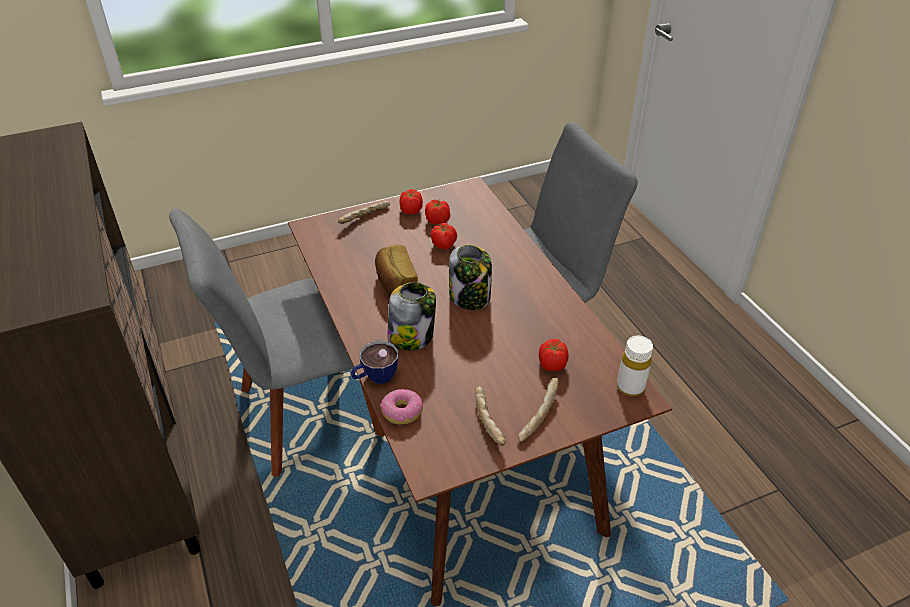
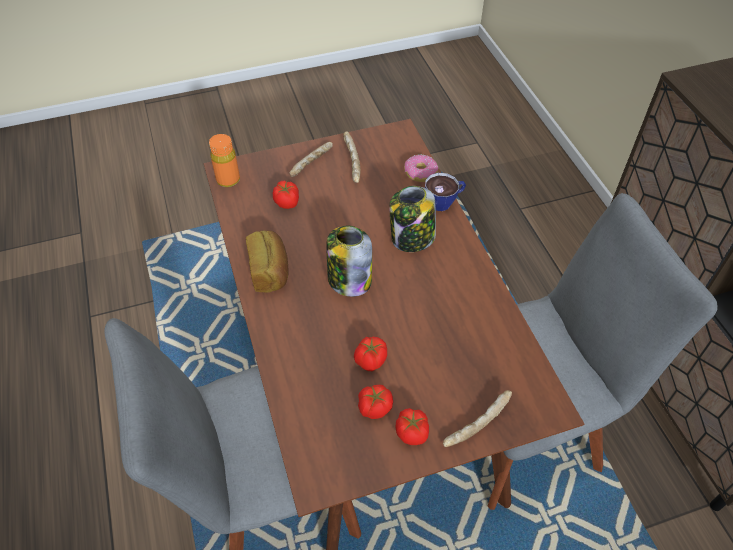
camera: 175 degrees left, 10 degrees up
(395, 284) = (430, 302): bread -> bread (270, 270)
(630, 387) = (228, 180): white bottle -> orange bottle

